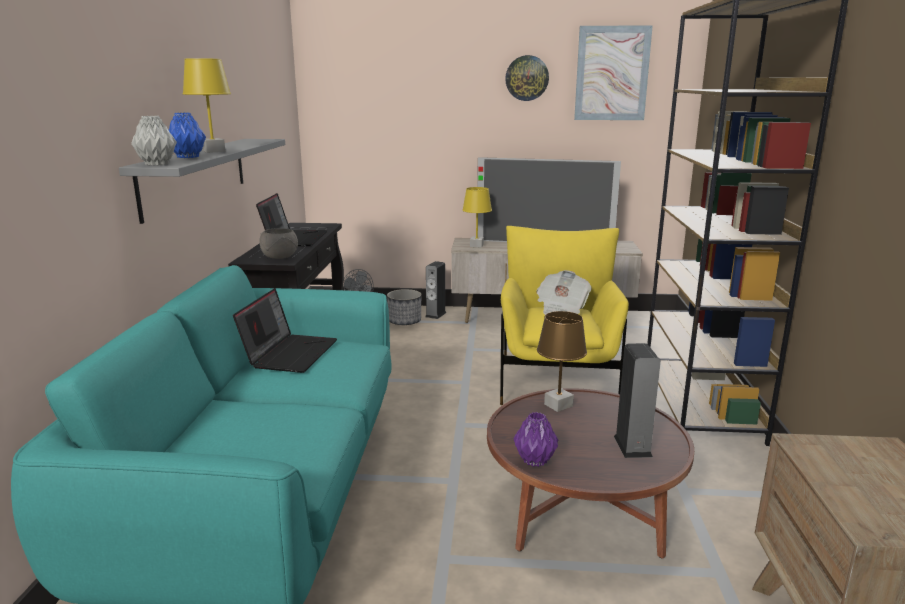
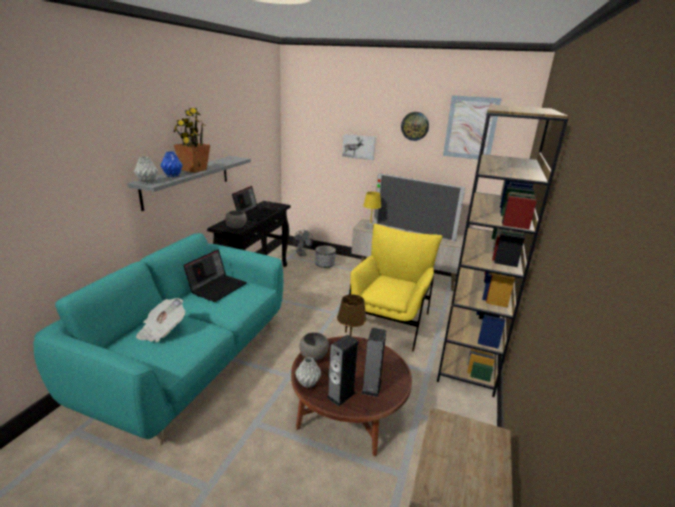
camera: 15 degrees right, 5 degrees up
(214, 151) = (194, 170): yellow table lamp -> potted plant
(435, 314) = (345, 263): speaker -> speaker (340, 395)
(438, 119) = (359, 146): none -> picture
(513, 424) = (313, 356): none -> grey bowl
(535, 460) = (308, 383): purple vase -> grey vase
(561, 308) = (393, 281): newspaper -> newspaper (162, 330)

